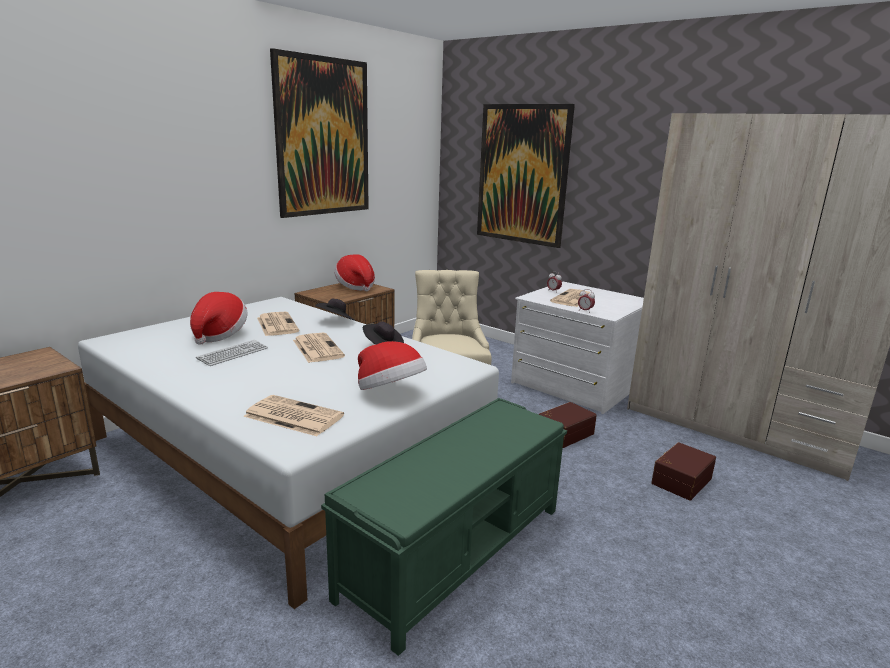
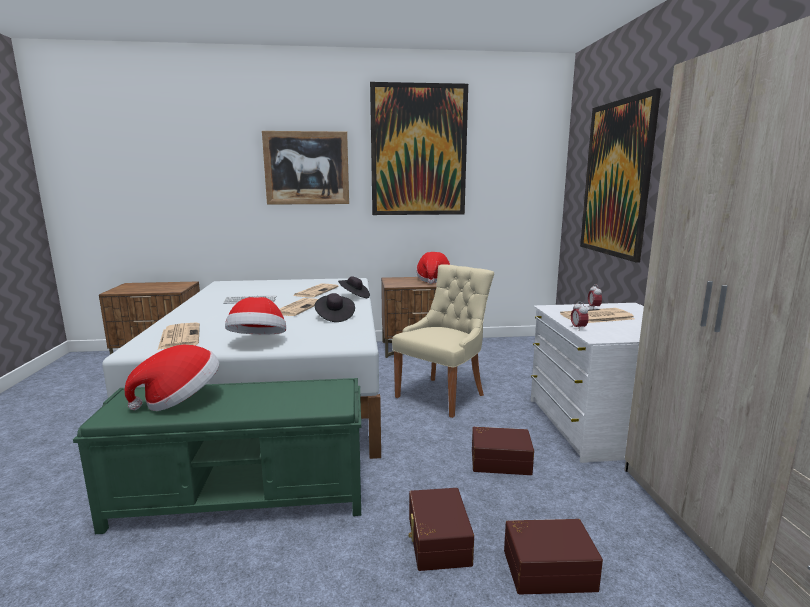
camera: 45 degrees right, 5 degrees down
(200, 160) = (306, 168): none -> picture
(219, 334) = (273, 290): hat -> hat (180, 400)
(617, 499) = (437, 541): none -> brown storage box

